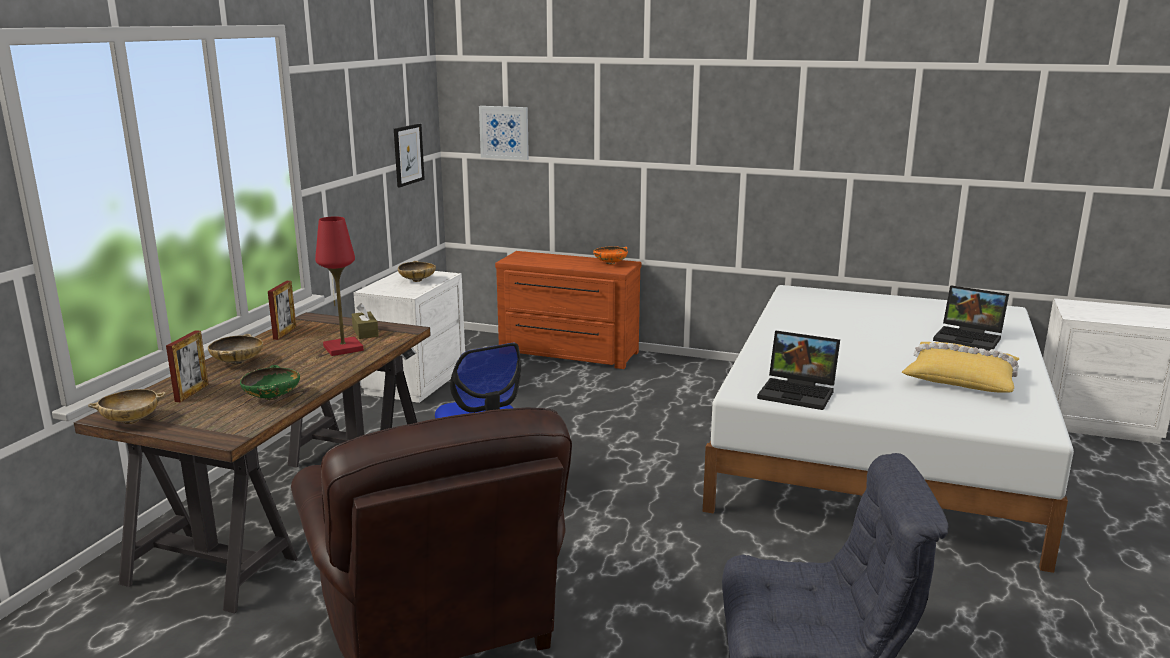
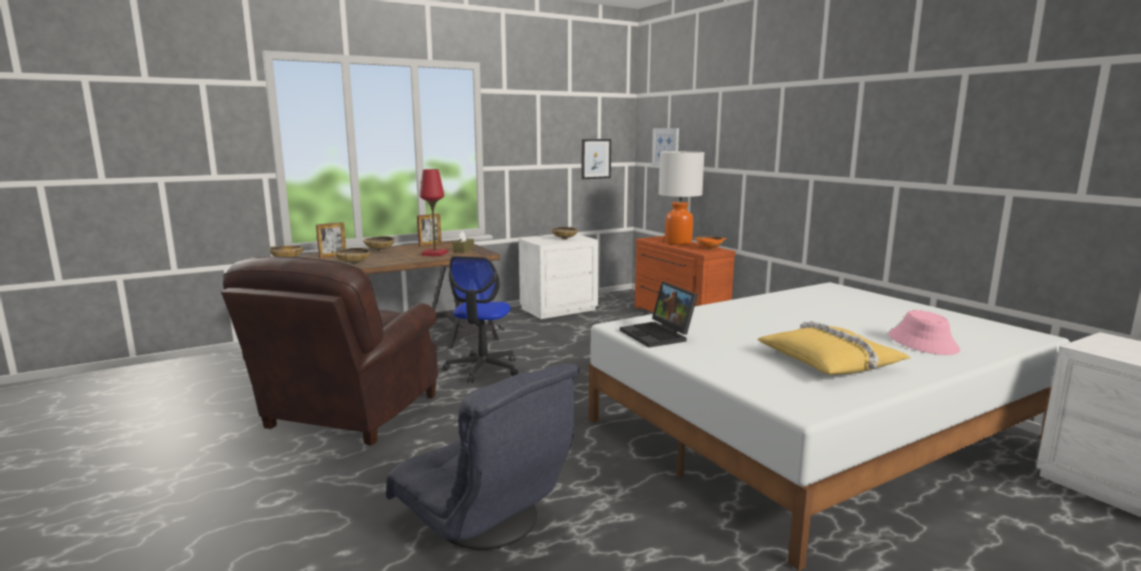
camera: 40 degrees right, 5 degrees down
(272, 397) = (353, 264): green bowl -> beige bowl
(558, 260) = (678, 242): none -> table lamp
(970, 338) = (923, 343): laptop -> pink hat

